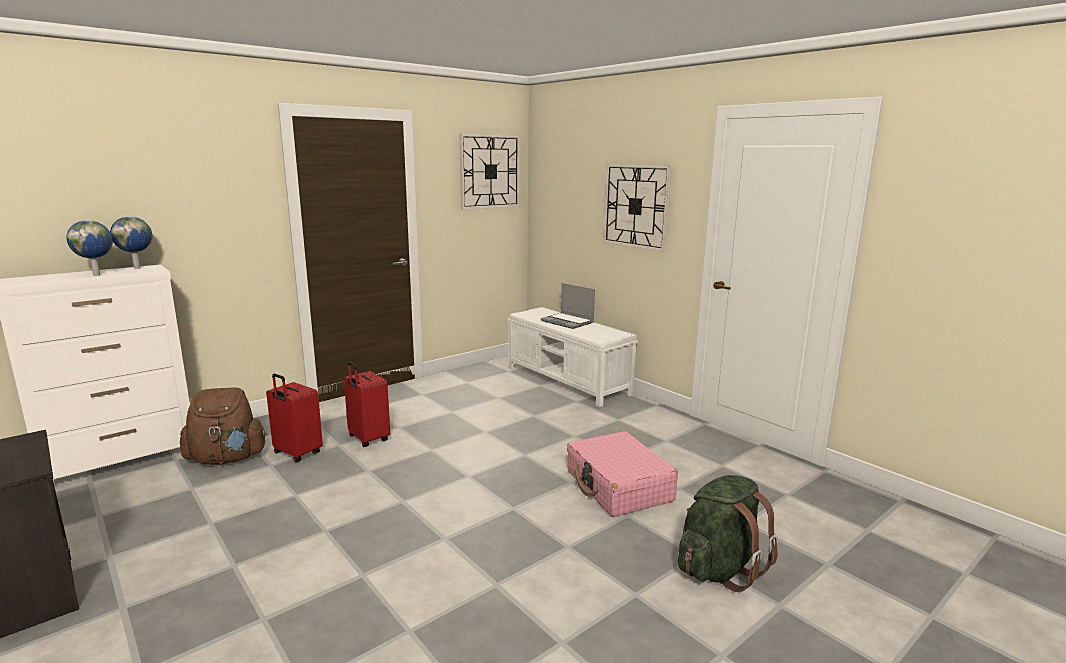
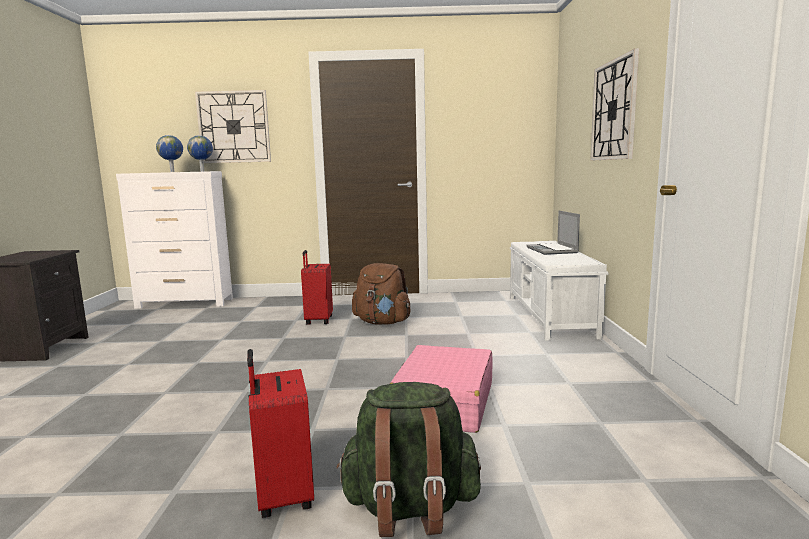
camera: 40 degrees right, 5 degrees down
(227, 458) = (228, 313): brown backpack -> brown backpack (382, 322)
(296, 454) = (264, 319): red suitcase -> red suitcase (283, 496)
(490, 171) = (507, 102): wall clock -> wall clock (234, 127)

